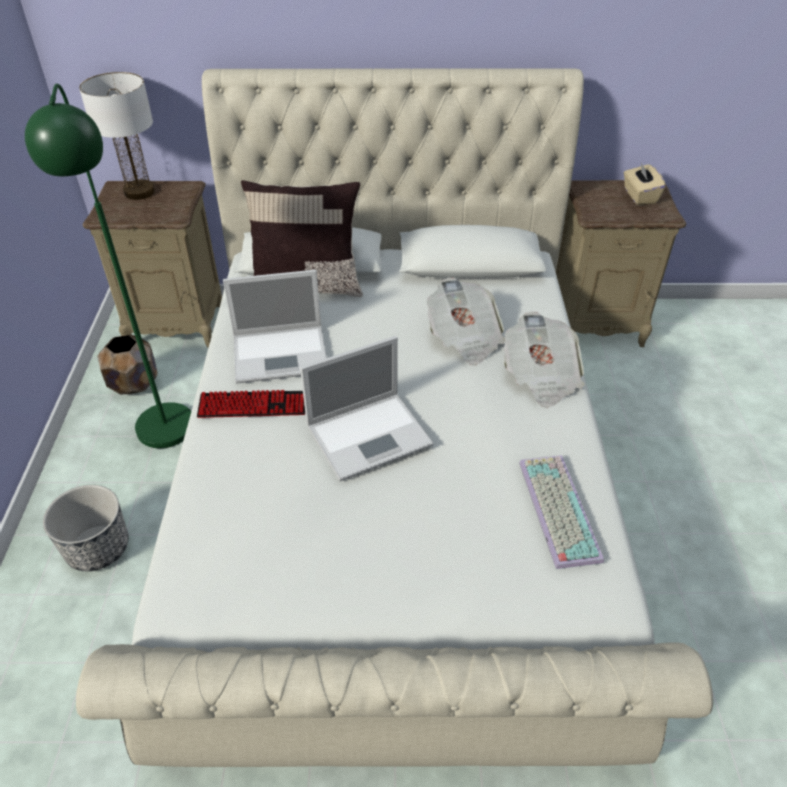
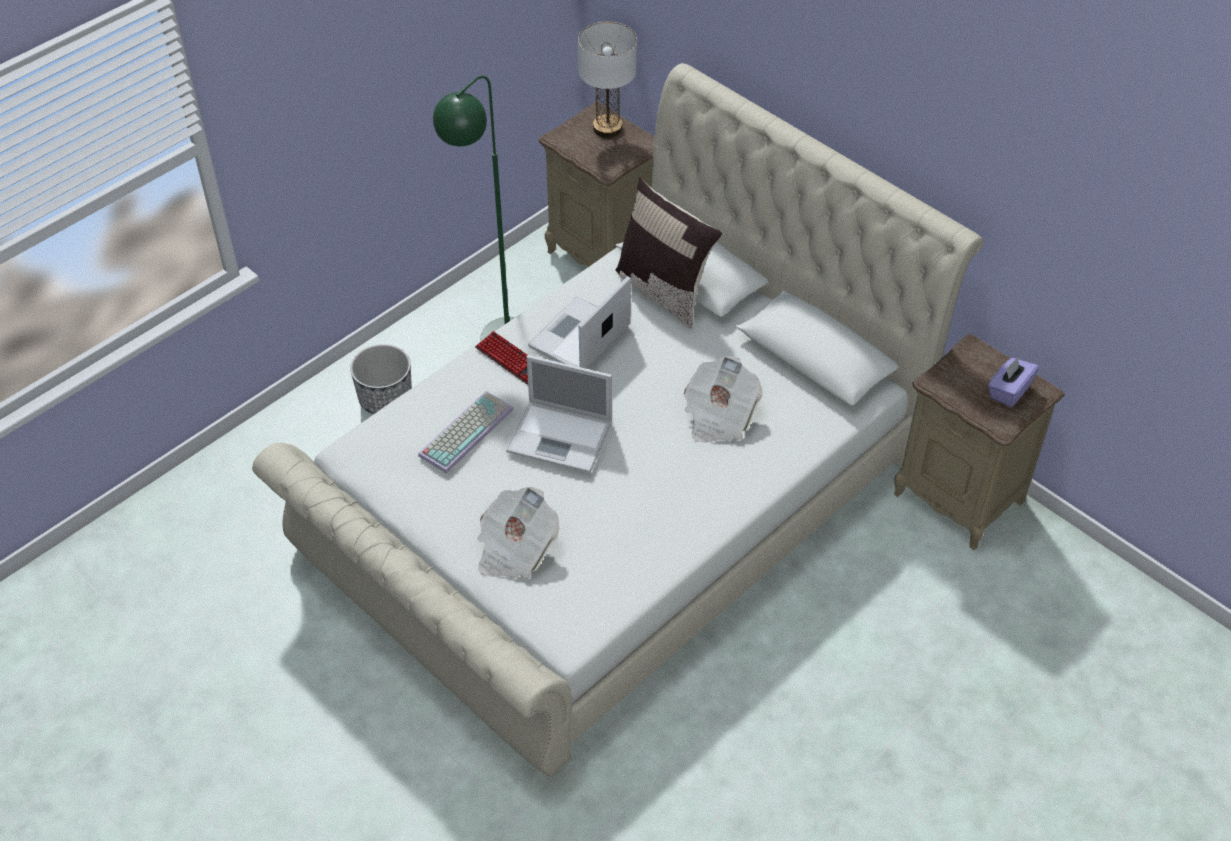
camera: 45 degrees right, 5 degrees up
(134, 384) = (522, 288): brown planter -> none
(282, 353) = (579, 337): laptop -> laptop turned 90 degrees clockwise
(541, 377) = (731, 484): newspaper -> newspaper (515, 549)
(555, 509) = (611, 569): keyboard -> keyboard (466, 430)
(639, 196) = (1009, 391): beige tissue box -> purple tissue box

